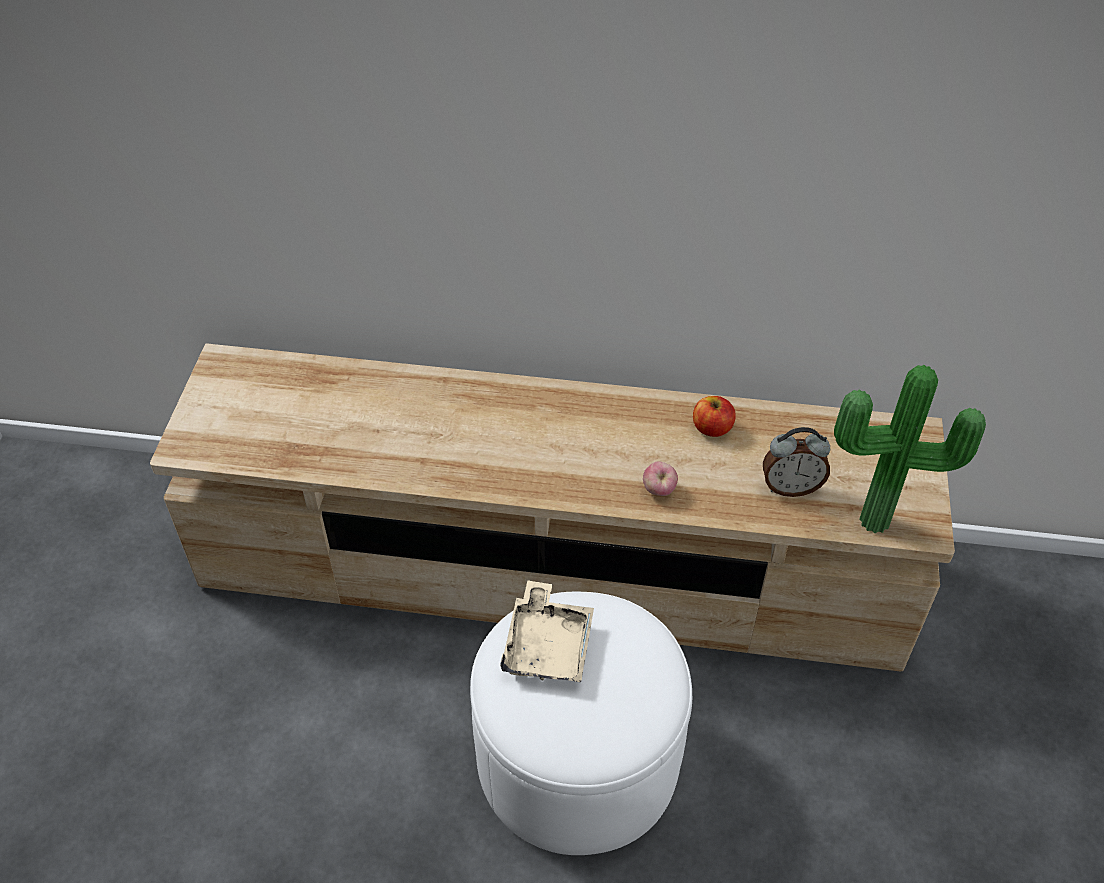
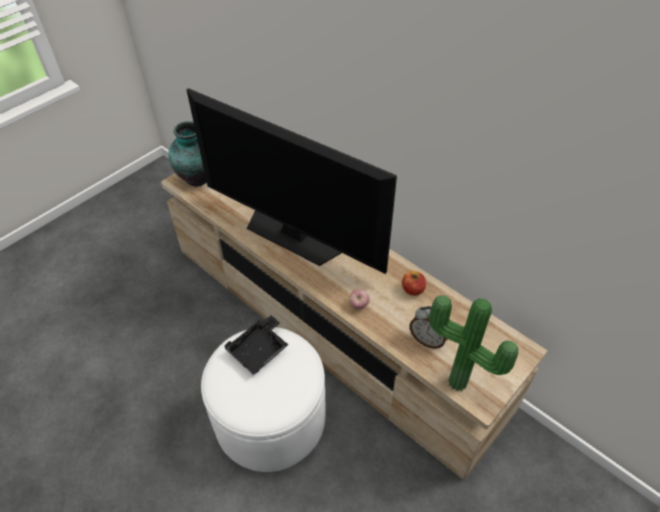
camera: 35 degrees right, 0 degrees up
(214, 423) = (198, 177): none -> vase
(468, 437) = (294, 235): none -> television
(548, 645) = (259, 350): beige tray -> black tray

